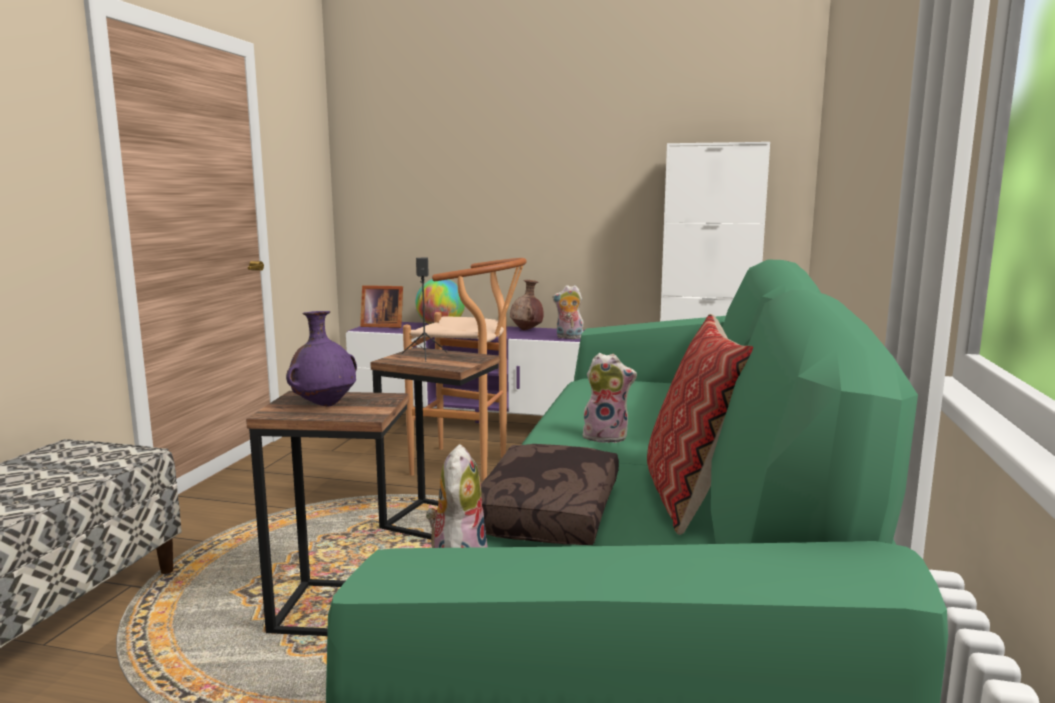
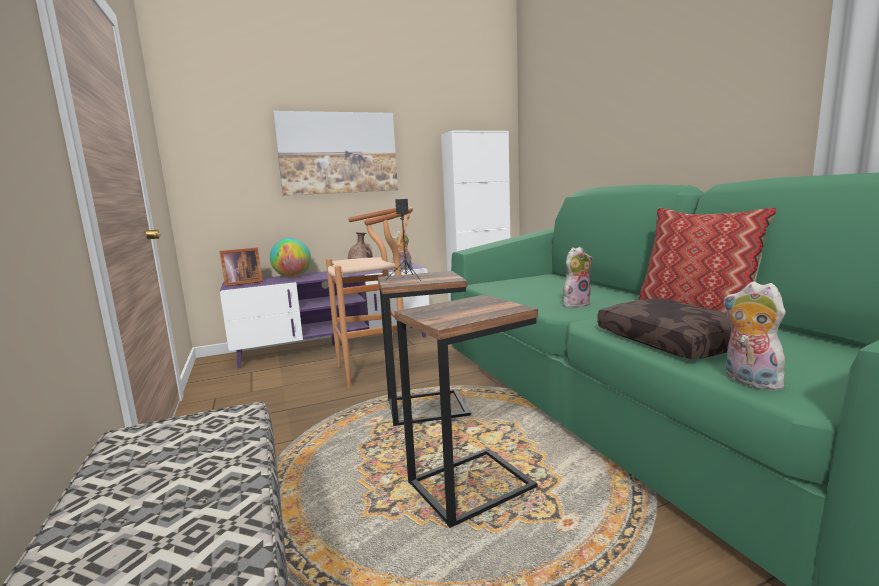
camera: 35 degrees left, 0 degrees up
(325, 405) = (461, 310): purple vase -> none
(520, 172) = (338, 153): none -> picture

